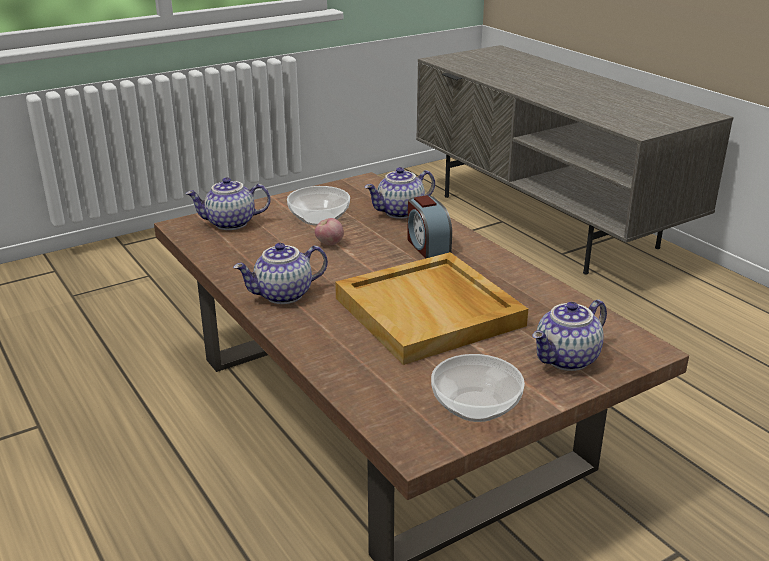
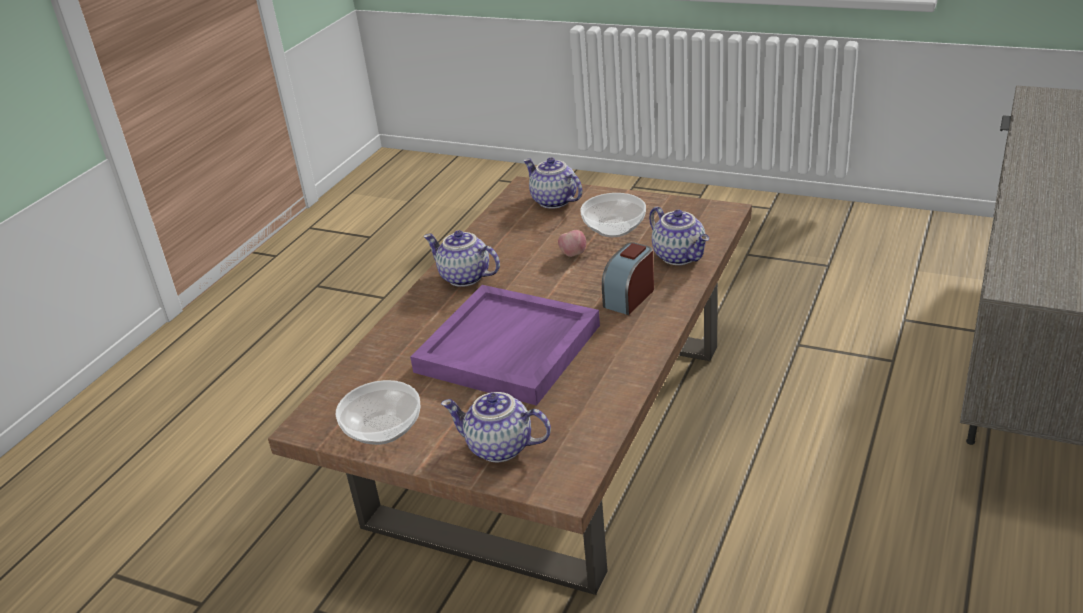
camera: 60 degrees right, 5 degrees up
(400, 212) = (680, 256): teapot -> teapot turned 150 degrees counterclockwise
(430, 312) = (508, 349): beige tray -> purple tray

